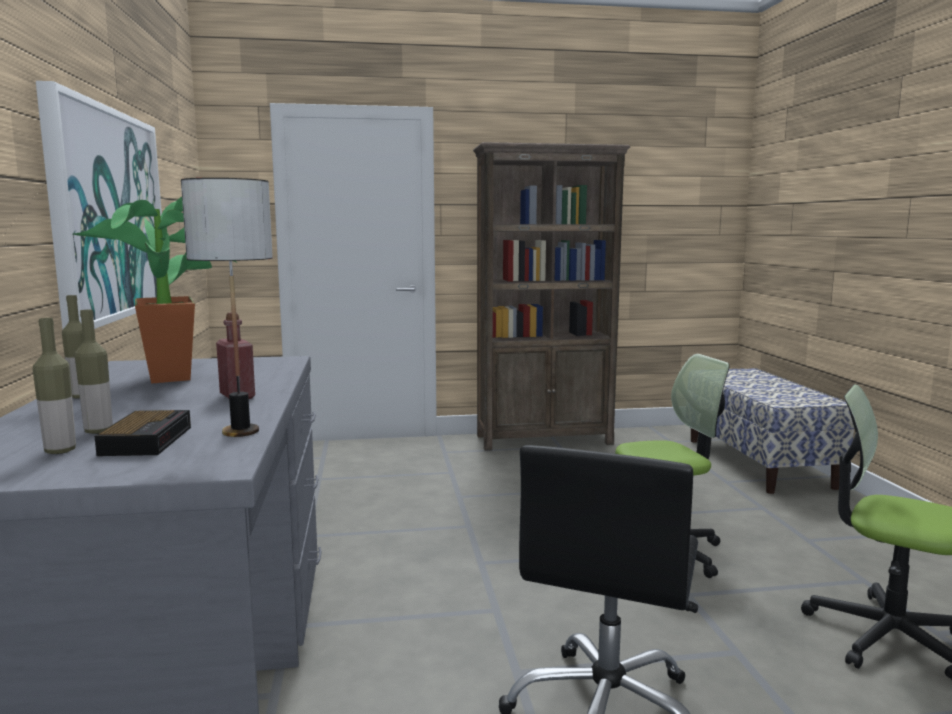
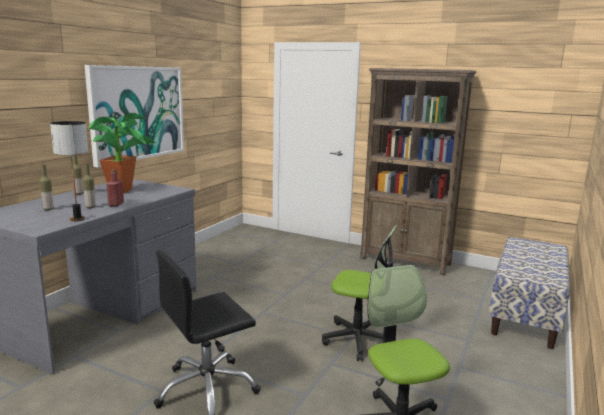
camera: 35 degrees right, 5 degrees up
(60, 451) = (24, 214): bottle -> bottle (90, 207)
(147, 440) = (50, 216): alarm clock -> none

